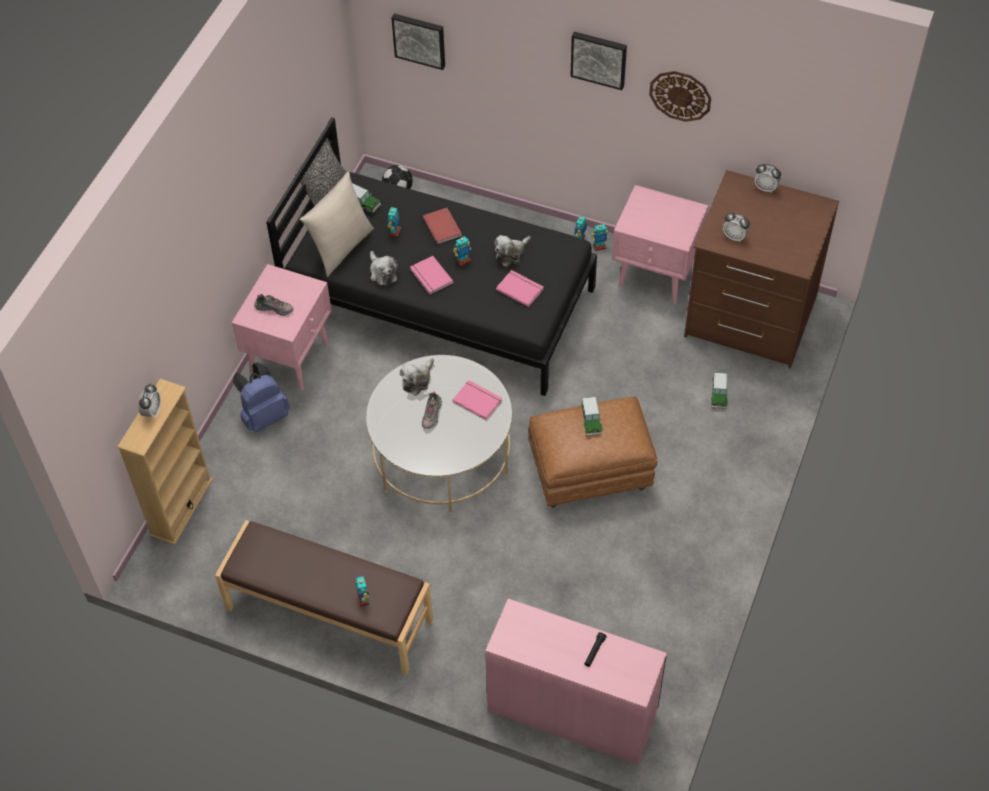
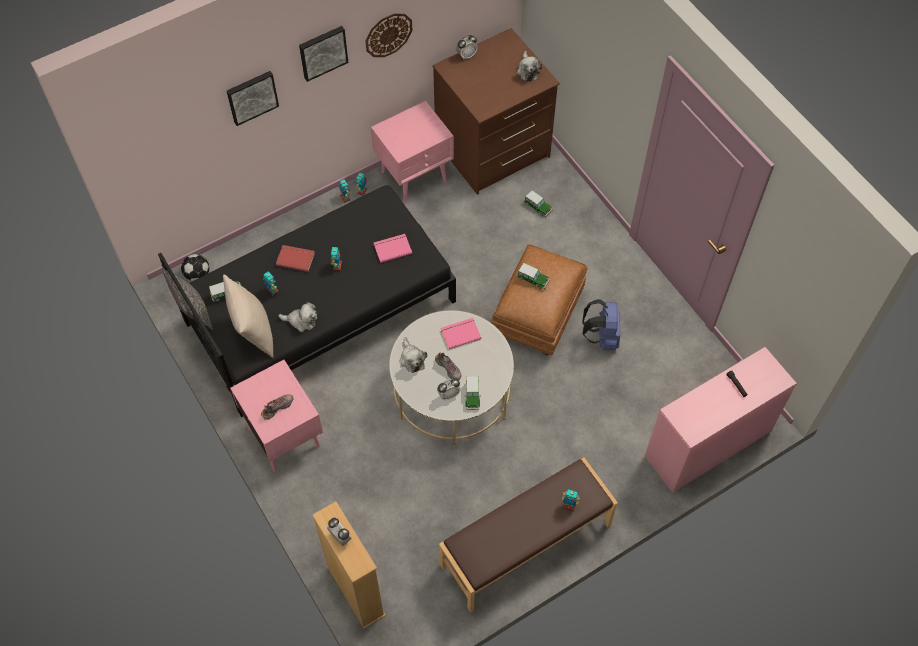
camera: 55 degrees left, 5 degrees up
(264, 416) = (321, 486): blue backpack -> blue backpack (602, 337)
(418, 451) = (472, 396): none -> toy car
(419, 39) = (174, 145): picture -> picture (251, 96)
(430, 277) = (333, 294): pink book -> none
(511, 254) = (357, 234): plush toy -> plush toy (528, 70)
(734, 236) = (491, 97): alarm clock -> alarm clock (448, 395)

